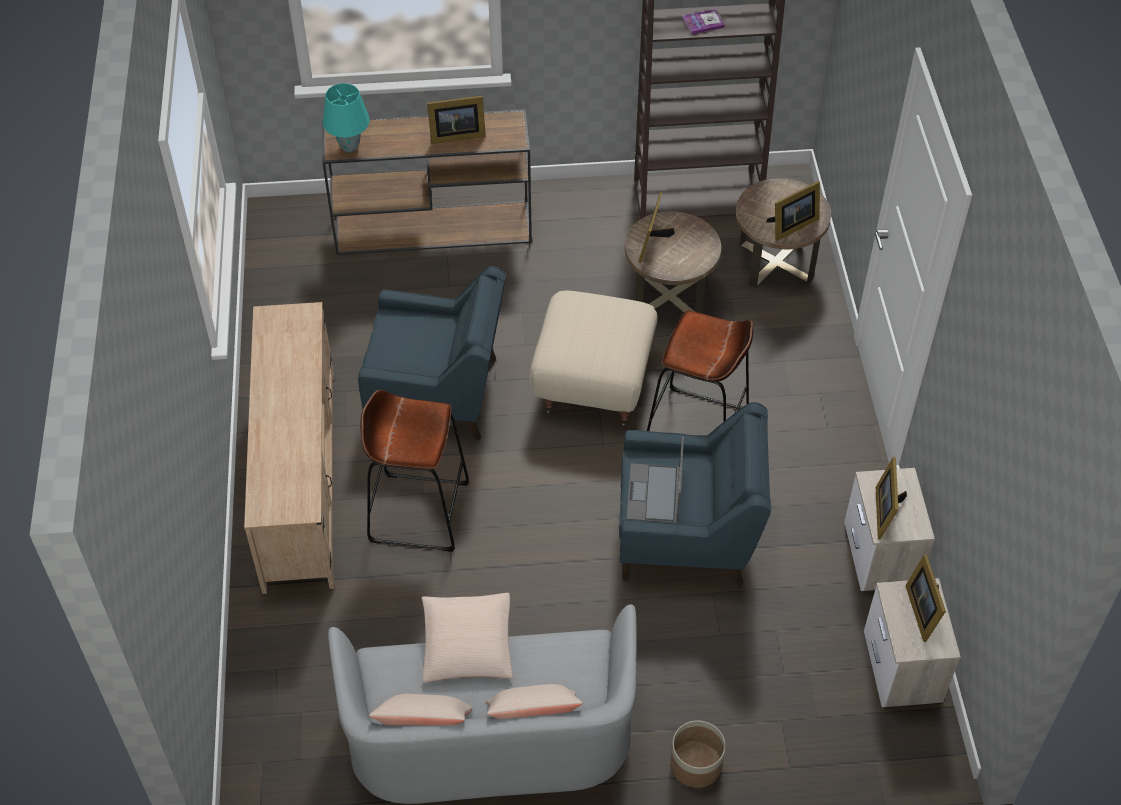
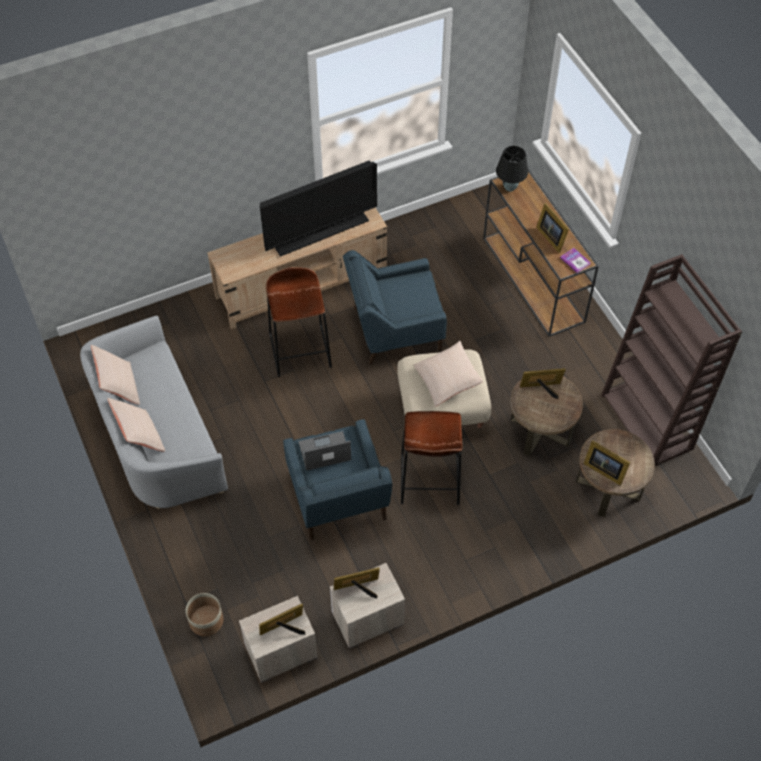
camera: 70 degrees right, 5 degrees up
(289, 377) = (321, 232): none -> television
(349, 147) = (509, 187): turquoise table lamp -> black table lamp
(438, 394) = (394, 330): blue armchair -> blue armchair turned 90 degrees clockwise
(467, 646) = (179, 389): beige pillow -> beige pillow (447, 379)
(695, 765) = (171, 549): planter -> planter (206, 620)
(703, 23) = (681, 316): book -> book (575, 261)

